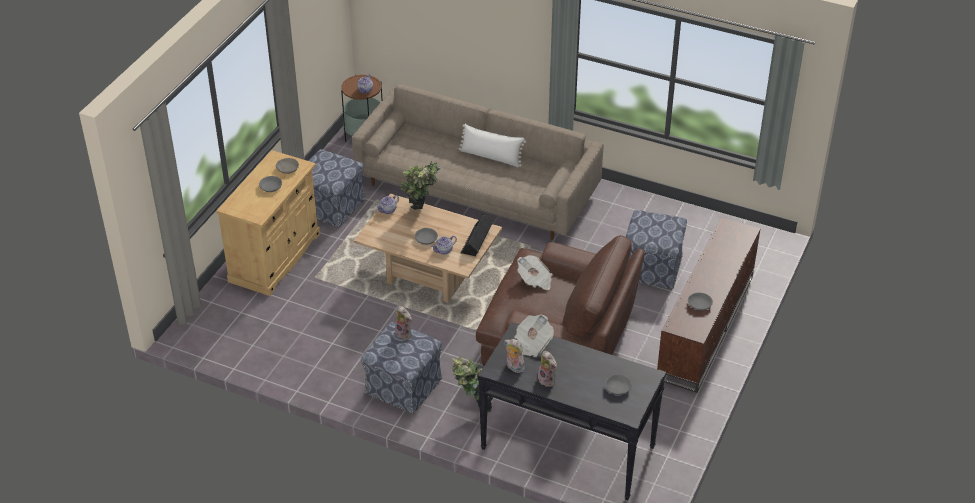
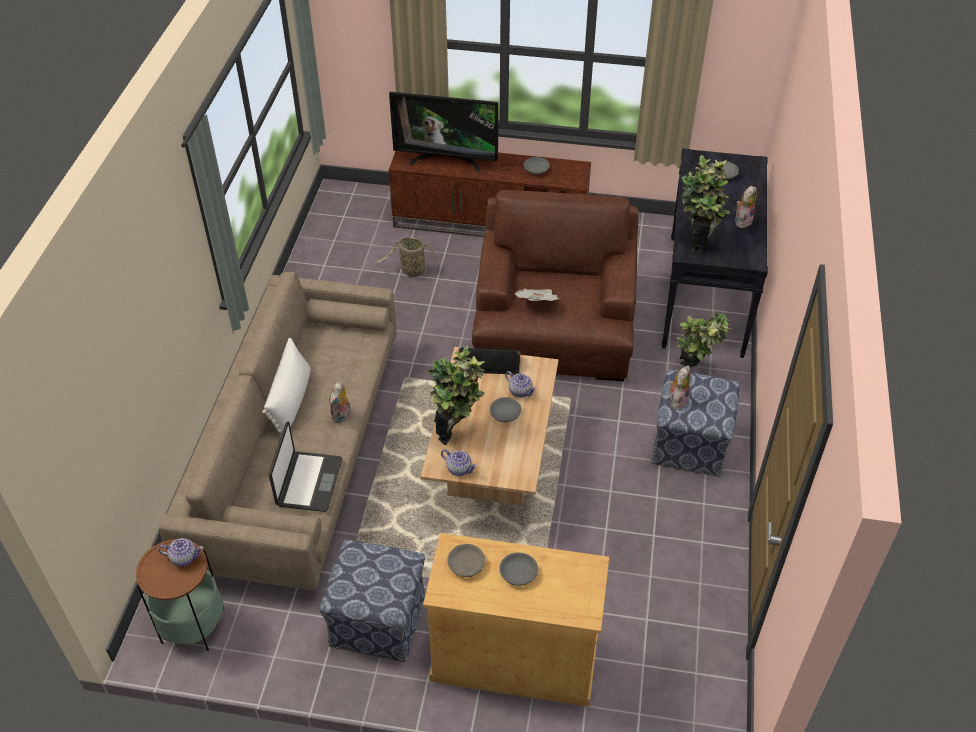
camera: 105 degrees left, 5 degrees up
(416, 157) = (308, 482): none -> laptop
(514, 367) = (740, 247): plush toy -> plush toy (342, 416)
(531, 344) = (698, 240): newspaper -> potted plant
(652, 267) = (411, 271): ottoman -> basket
(726, 252) = (446, 160): none -> television

